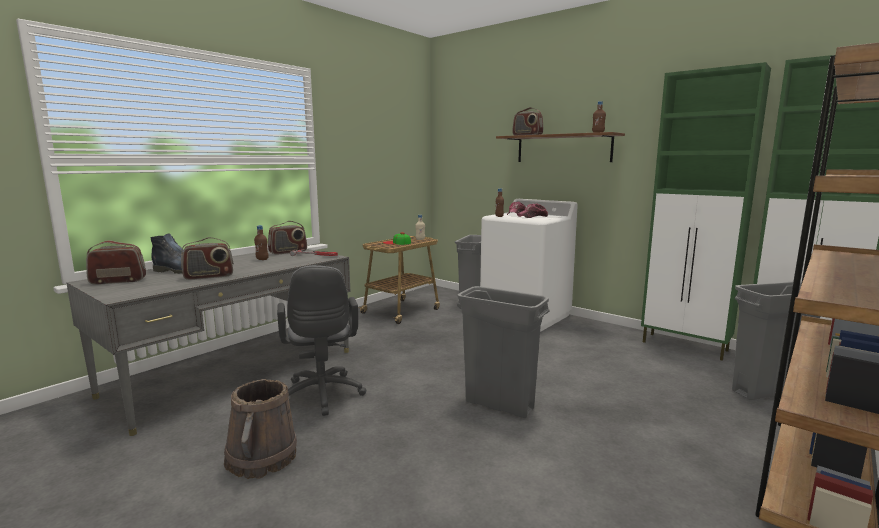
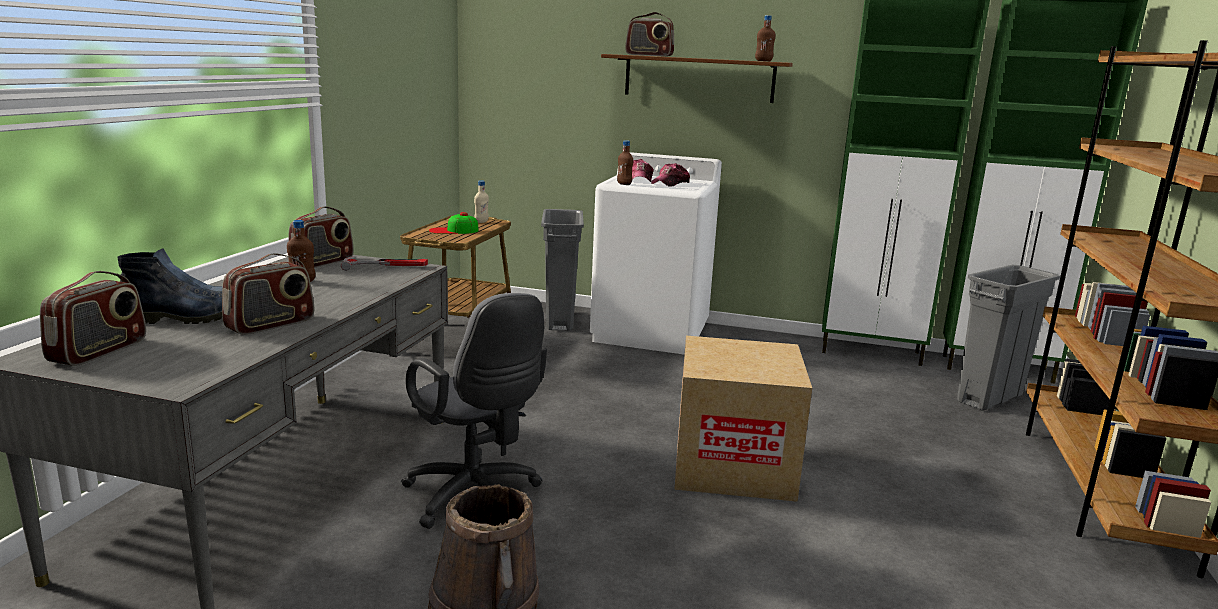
camera: 25 degrees left, 5 degrees up
(118, 281) = (99, 351): radio -> radio turned 150 degrees clockwise
(499, 405) = (733, 466): grey trash can -> cardboard box

